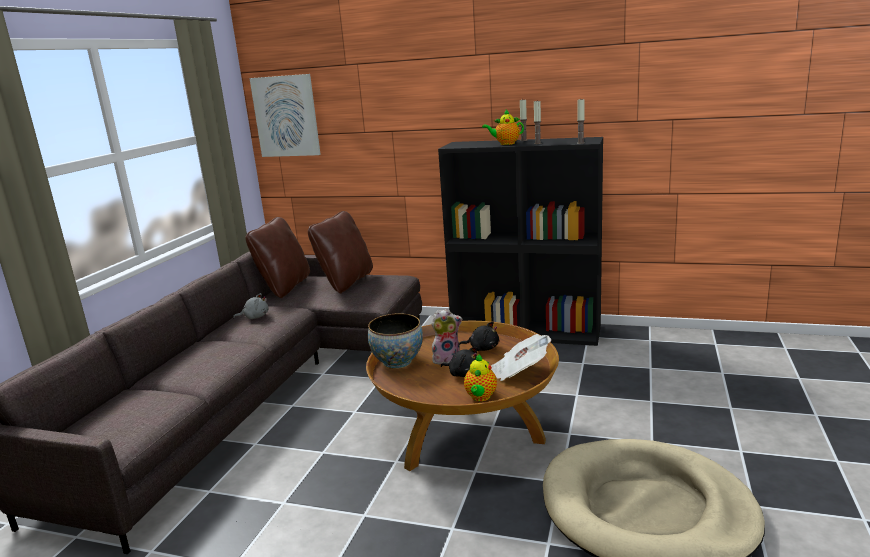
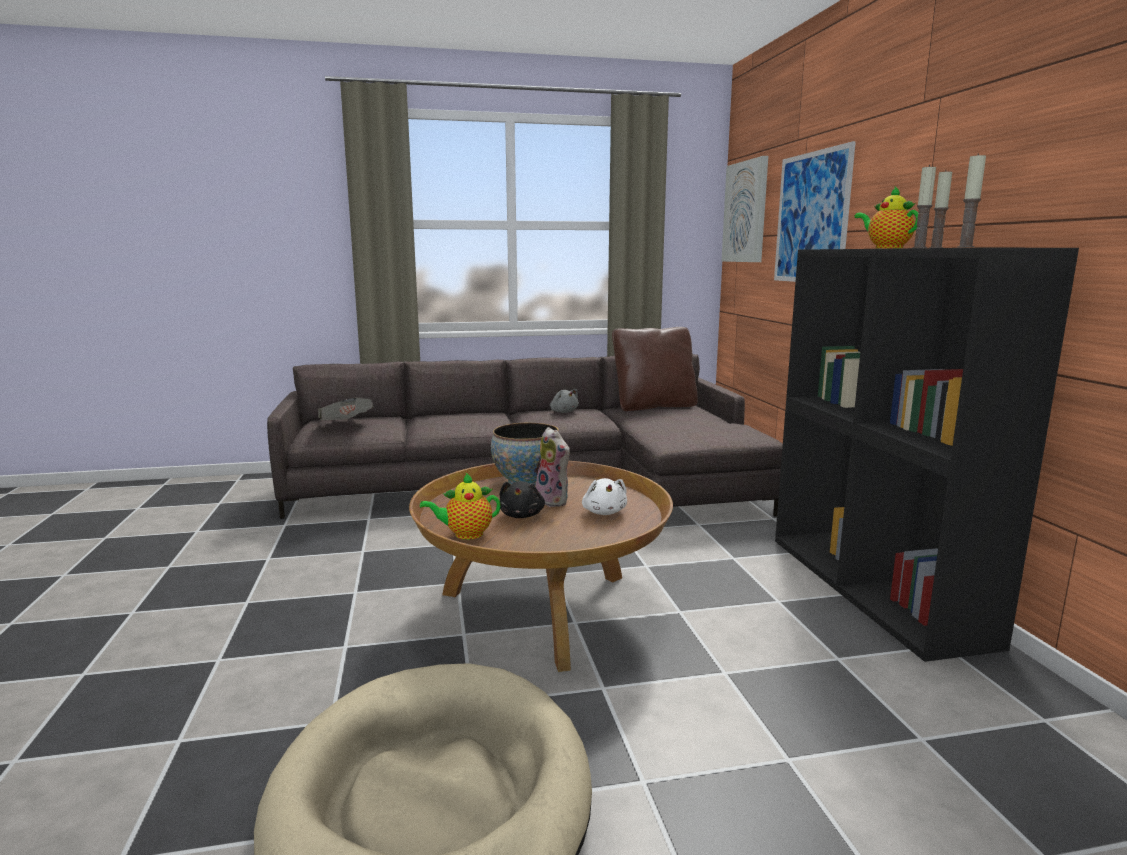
camera: 60 degrees right, 5 degrees down
(345, 282) = (700, 419): brown pillow -> none
(380, 121) = (811, 218): none -> picture
(482, 348) = (604, 512): black plush toy -> white plush toy
(518, 372) = (553, 543): newspaper -> newspaper (346, 425)

